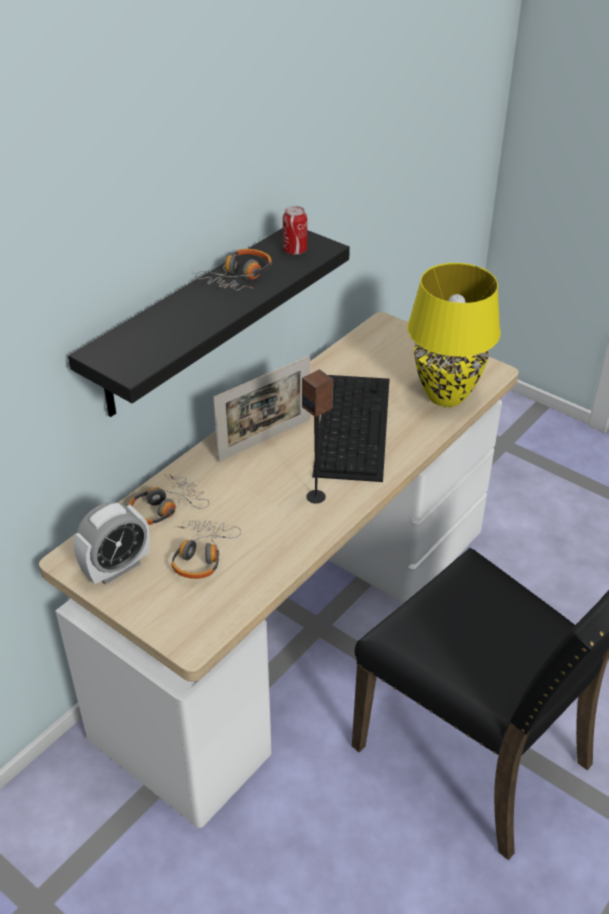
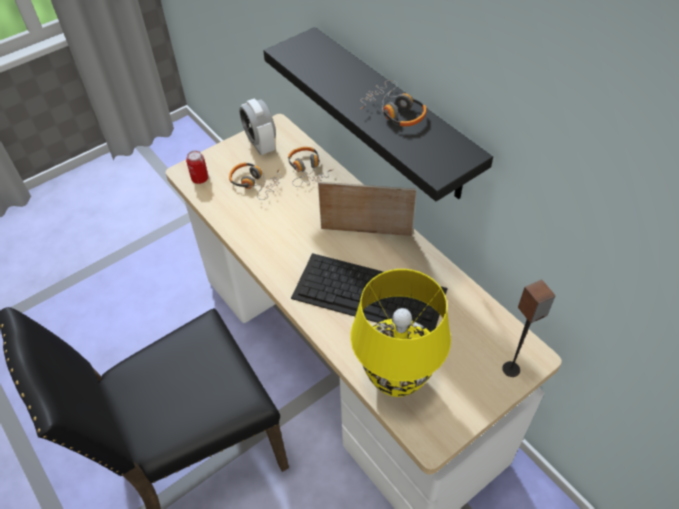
camera: 105 degrees right, 10 degrees up
(264, 440) = (366, 232): picture frame -> picture frame turned 120 degrees clockwise
(295, 250) = (435, 151): can -> can (200, 179)
(316, 496) = (289, 252): speaker -> speaker (511, 369)

